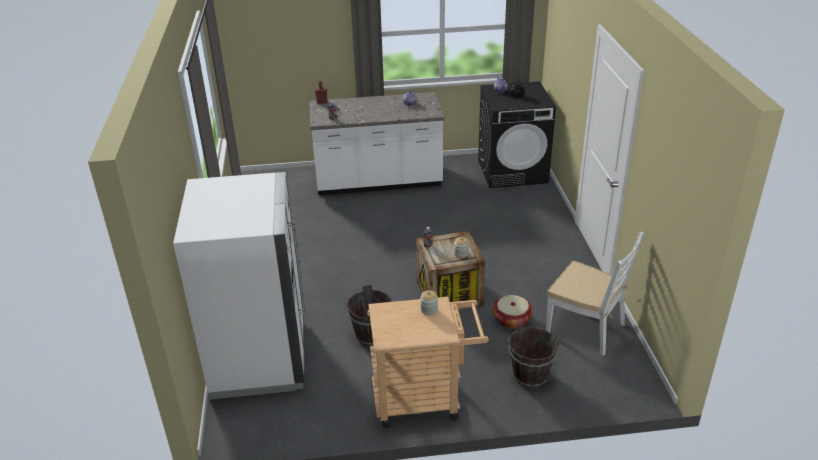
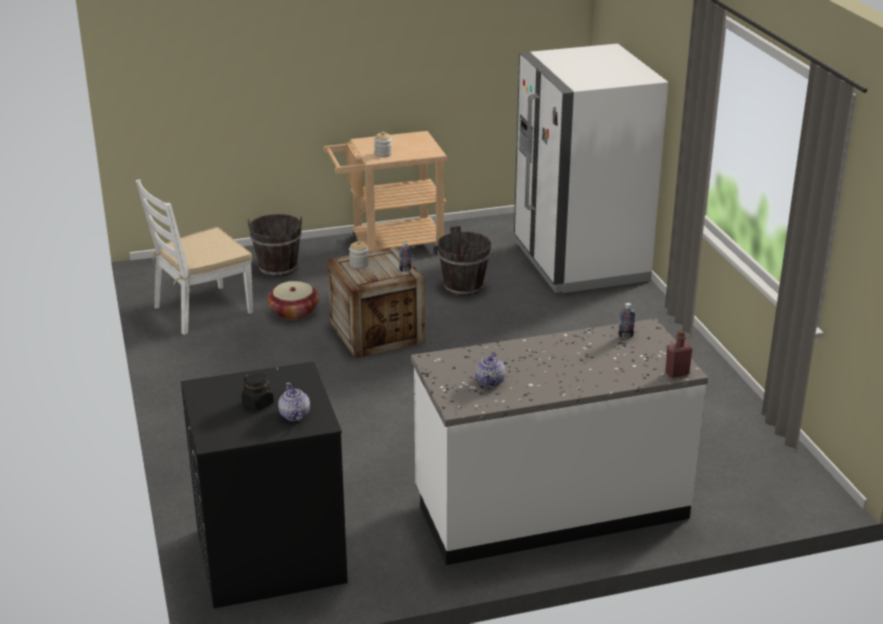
camera: 170 degrees right, 5 degrees down
(586, 328) = (202, 310): white chair -> white chair turned 60 degrees counterclockwise

